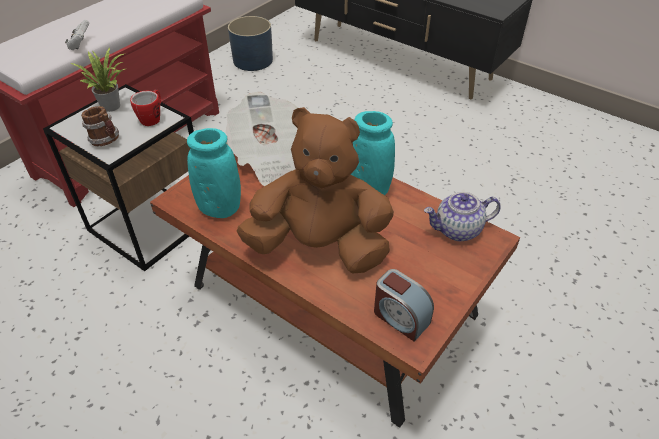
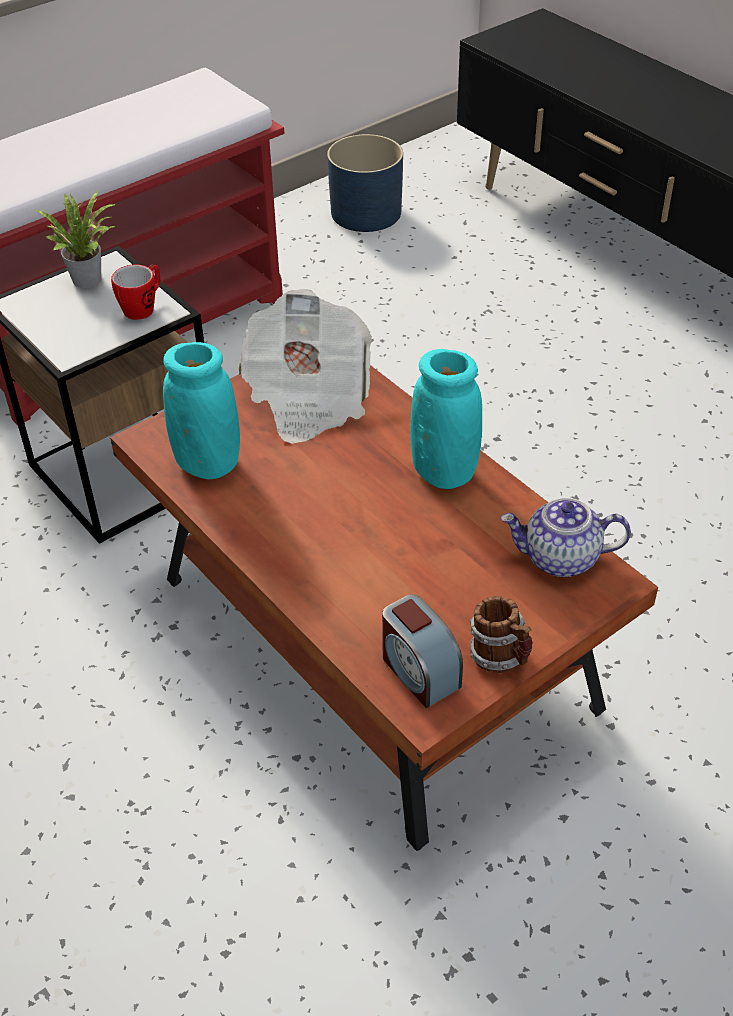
camera: 15 degrees right, 0 degrees up
(80, 45) = (62, 175): white game controller -> none
(106, 141) = (67, 334): mug -> mug (501, 658)
(320, 246) = (337, 547): brown plush toy -> none

